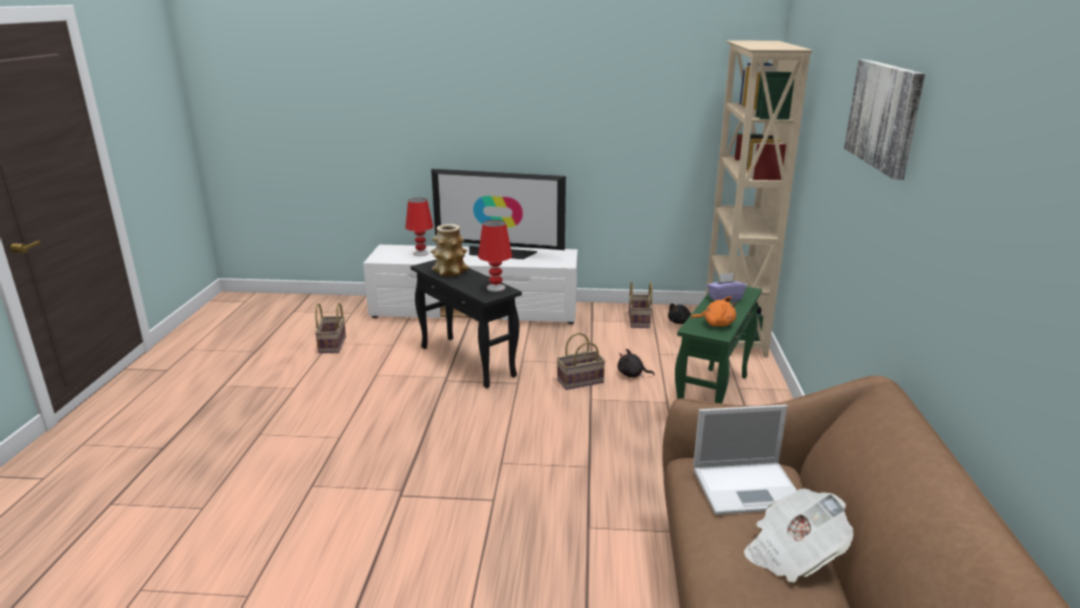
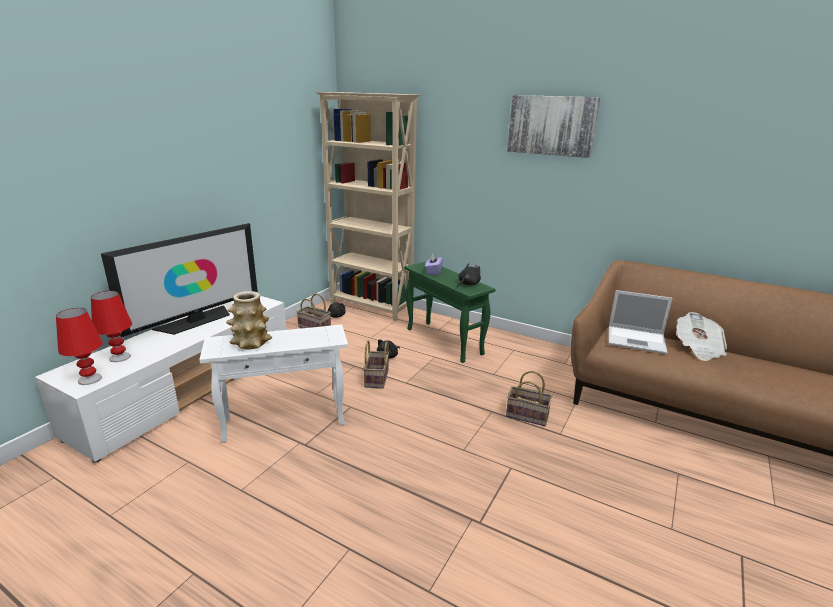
camera: 65 degrees left, 0 degrees up
(333, 345) = (121, 512): basket -> basket (528, 415)
(467, 361) = (284, 422): black side table -> white side table
(495, 288) = (320, 332): red table lamp -> red table lamp (89, 379)
(716, 324) = (468, 284): orange plush toy -> black plush toy
(749, 487) = (637, 340): laptop -> laptop turned 90 degrees clockwise

